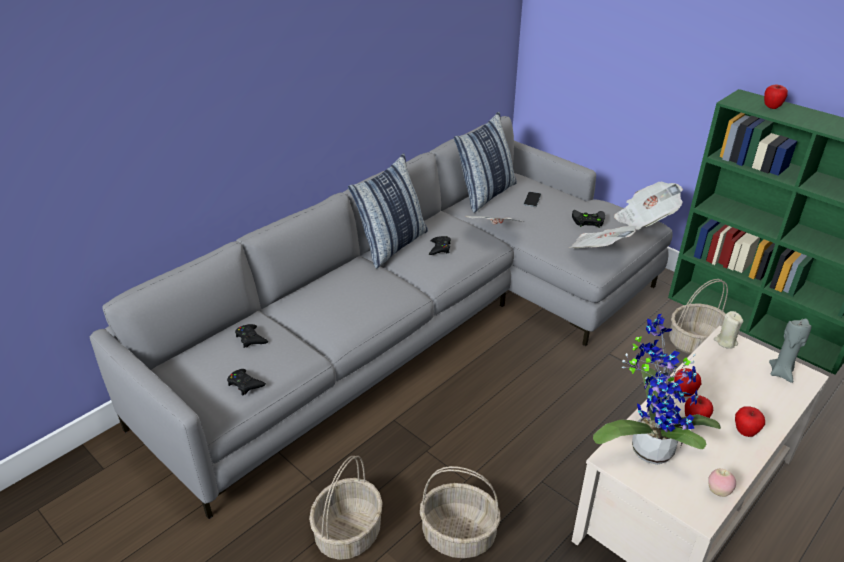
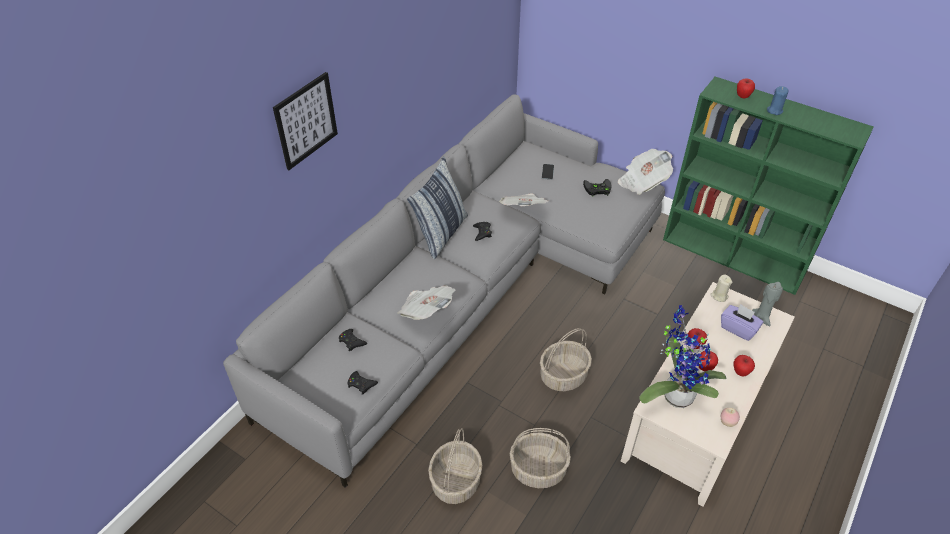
camera: 10 degrees left, 10 degrees up
(227, 61) = (306, 121): none -> picture
(485, 194) = (507, 169): pillow -> none
(599, 251) = (611, 219): newspaper -> newspaper (426, 311)
(694, 342) = (688, 279): basket -> basket (563, 375)
(747, 381) = (738, 328): none -> purple tissue box
(812, 122) = (774, 110): none -> blue candle

